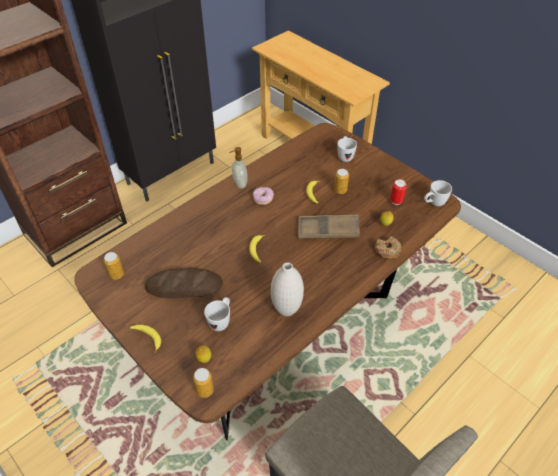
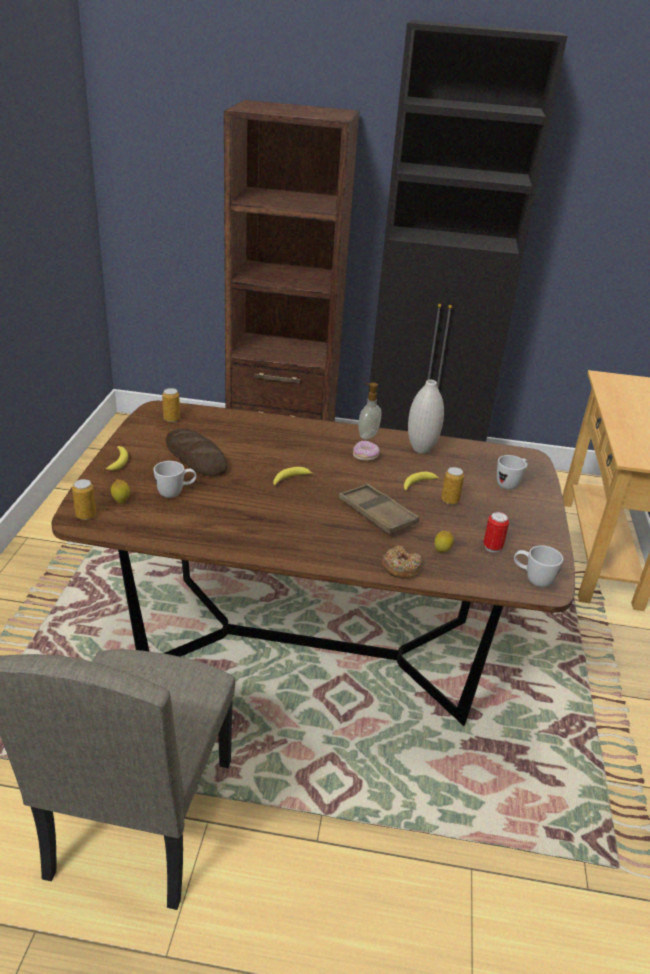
camera: 50 degrees right, 15 degrees down
(286, 310) = (231, 527): white vase -> white vase (421, 449)

